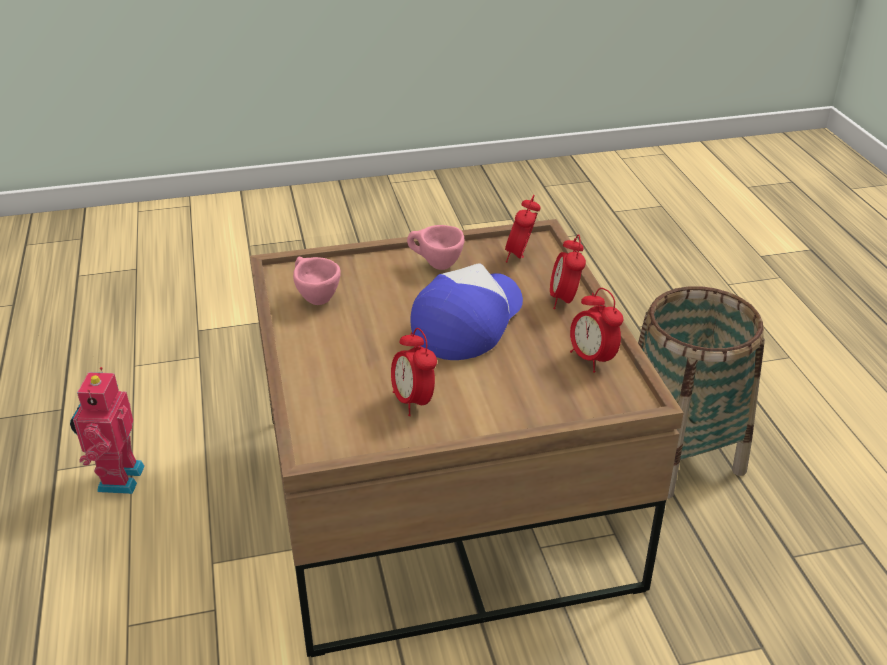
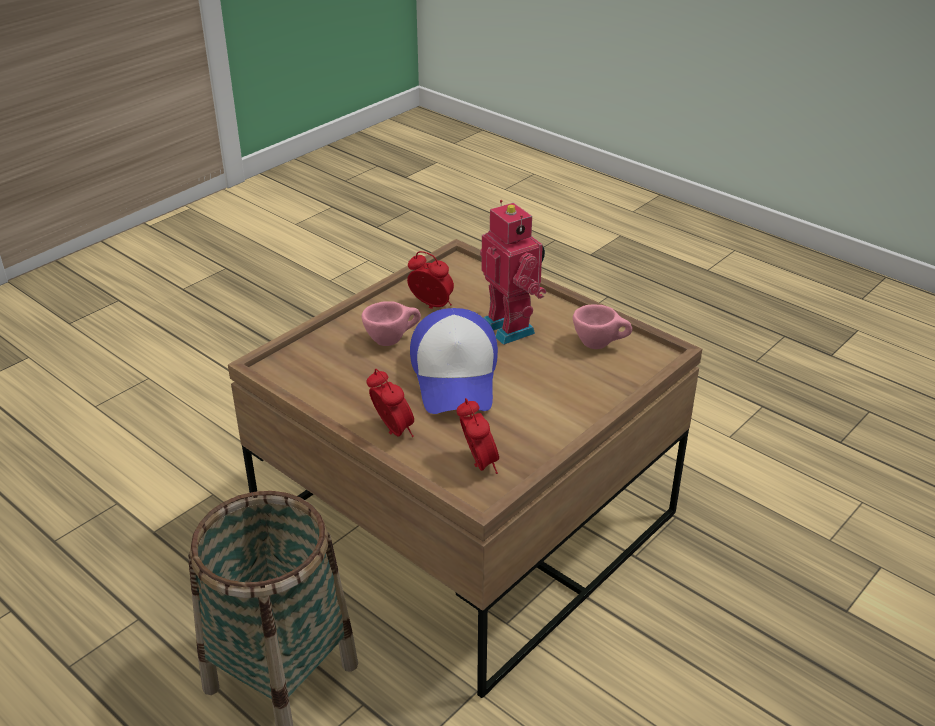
camera: 145 degrees right, 0 degrees up
(117, 478) = (714, 420): toy robot -> toy robot (511, 327)
(435, 265) = (545, 417): pink cup -> pink cup (392, 340)
(592, 359) = (327, 386): alarm clock -> none

